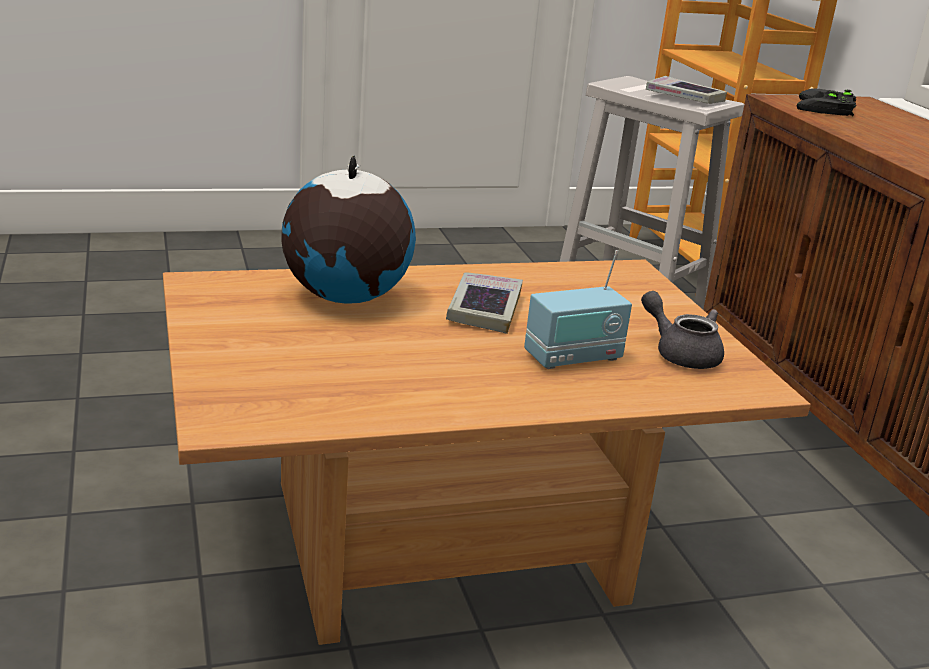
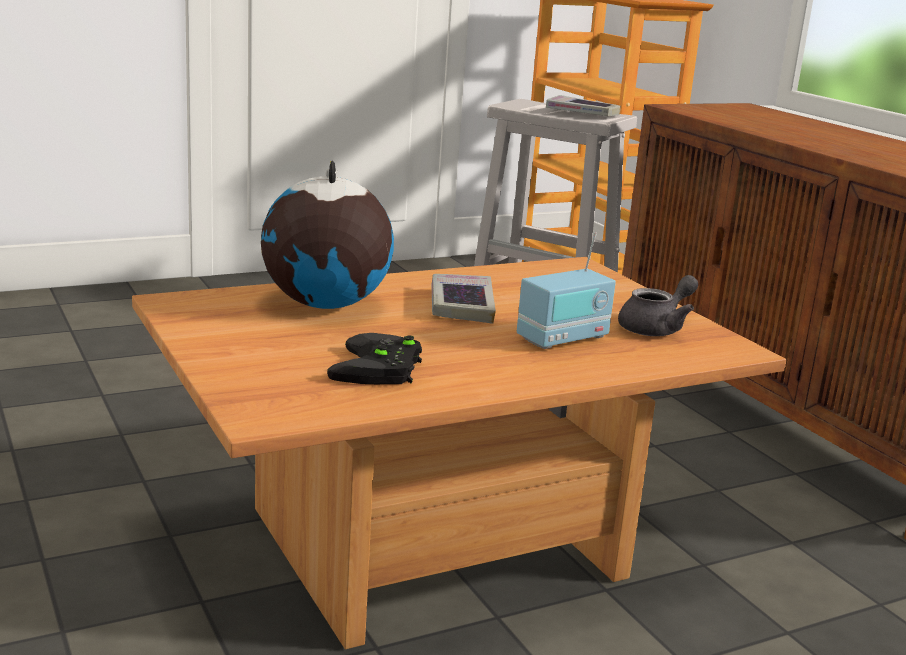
camera: 10 degrees left, 5 degrees down
(681, 353) = (656, 328): grey teapot -> grey teapot turned 105 degrees clockwise
(828, 109) = (721, 112): black game controller -> black game controller (380, 369)

